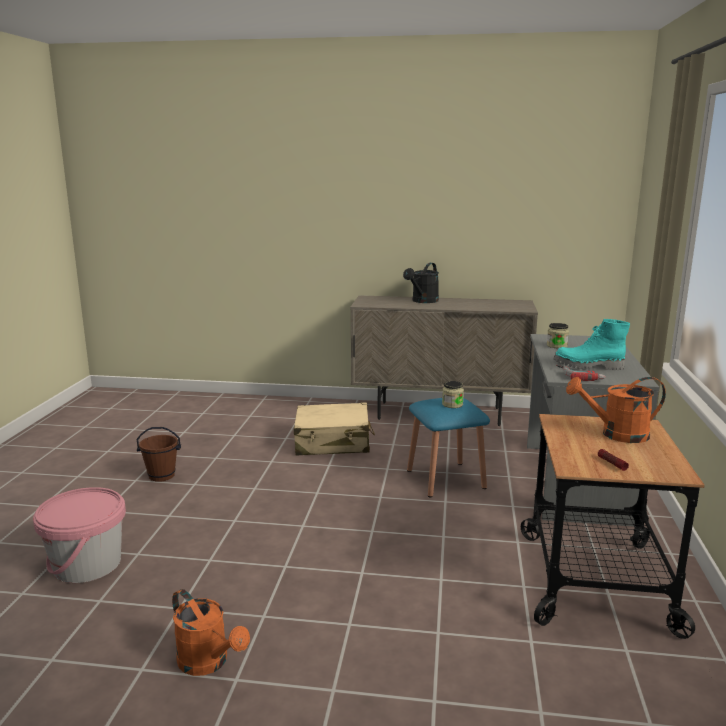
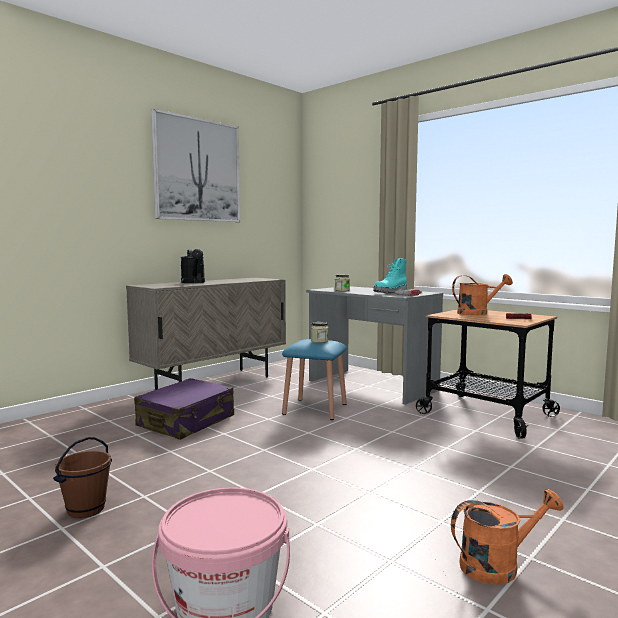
camera: 55 degrees left, 10 degrees down
(333, 442) = (186, 422): beige suitcase -> purple suitcase
(454, 170) = (197, 170): none -> picture
(616, 434) = (477, 313): orange watering can -> orange watering can turned 135 degrees counterclockwise

